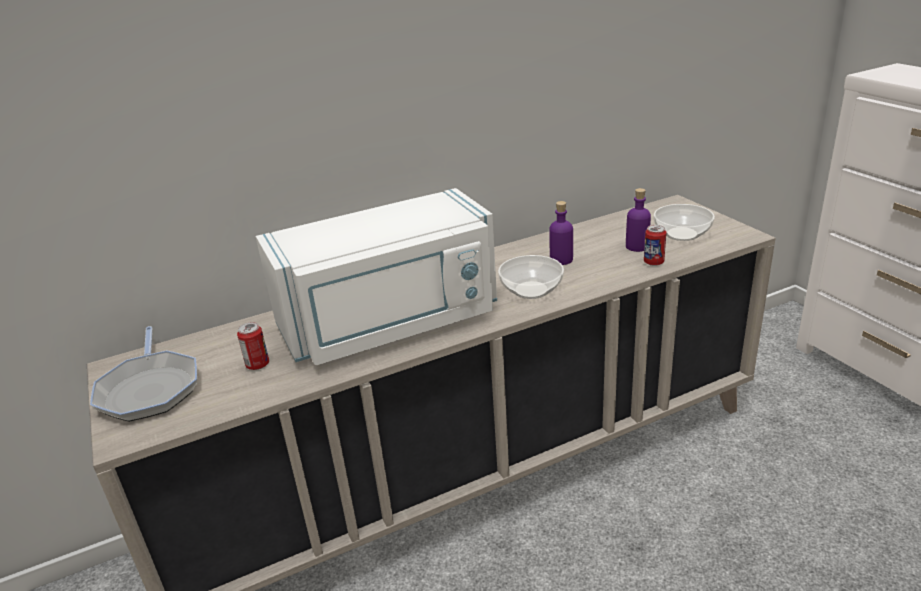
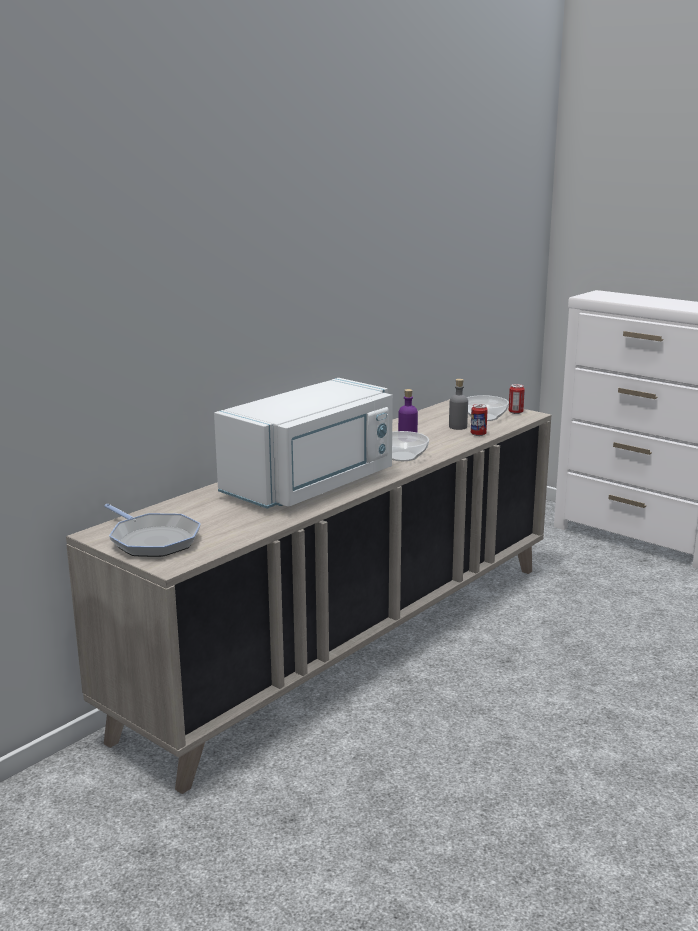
camera: 25 degrees left, 10 degrees down
(258, 365) = (229, 517): can -> can (515, 412)
(637, 246) = (458, 427): purple bottle -> grey bottle

